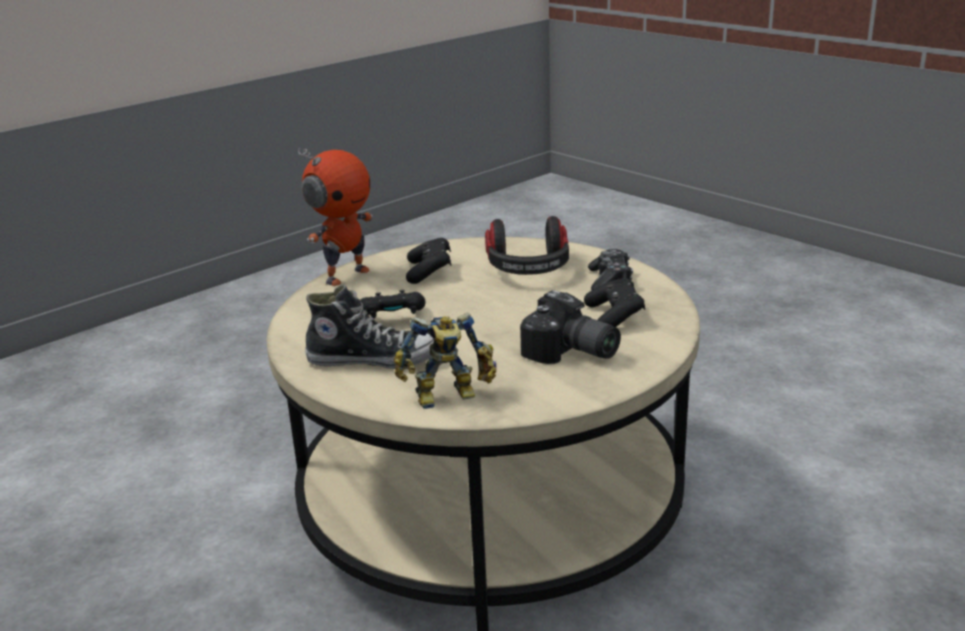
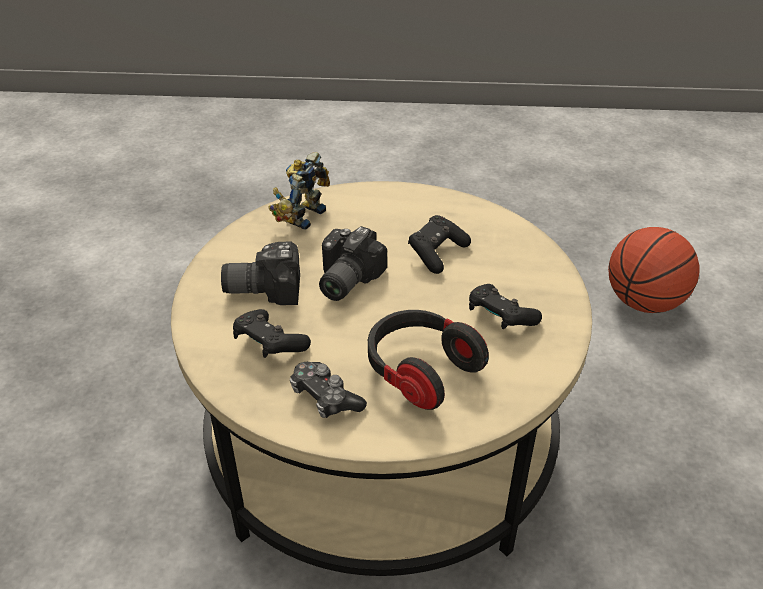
camera: 135 degrees right, 15 degrees up
(108, 475) = (643, 302): none -> basketball
(345, 275) = (555, 276): toy robot -> none
(375, 359) = (389, 217): shoe -> none
(496, 332) = (343, 279): none -> camera

